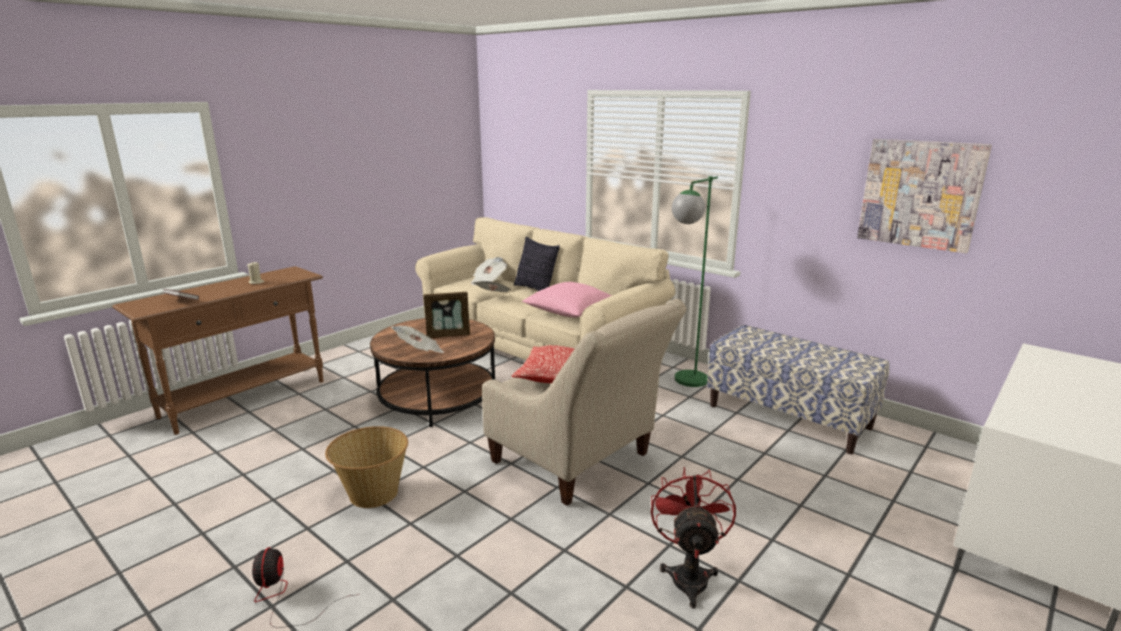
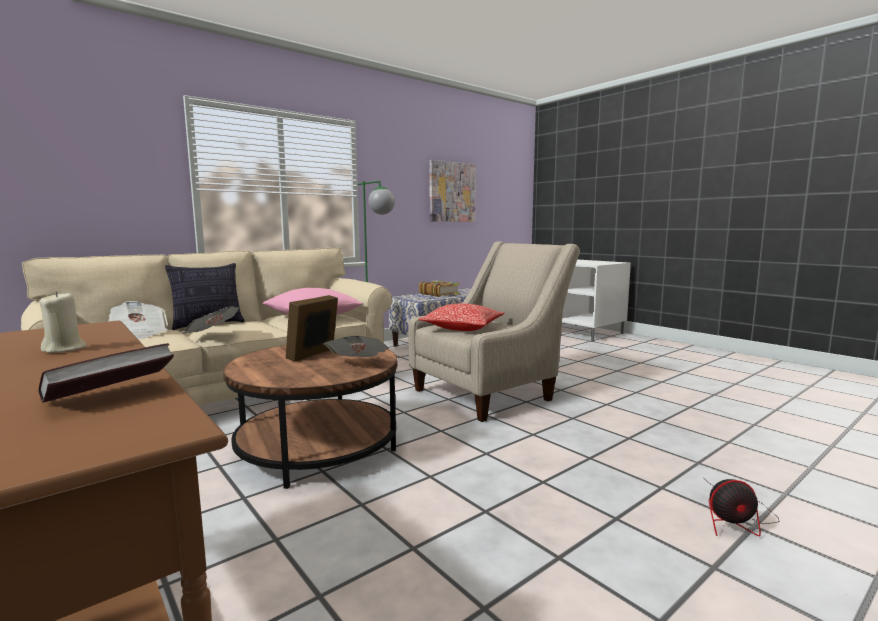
camera: 80 degrees left, 10 degrees down
(372, 494) = (540, 480): basket -> none
(448, 335) = (313, 355): picture frame -> picture frame turned 150 degrees counterclockwise
(689, 575) = (617, 378): red fan -> none
(793, 348) = (439, 294): none -> book

